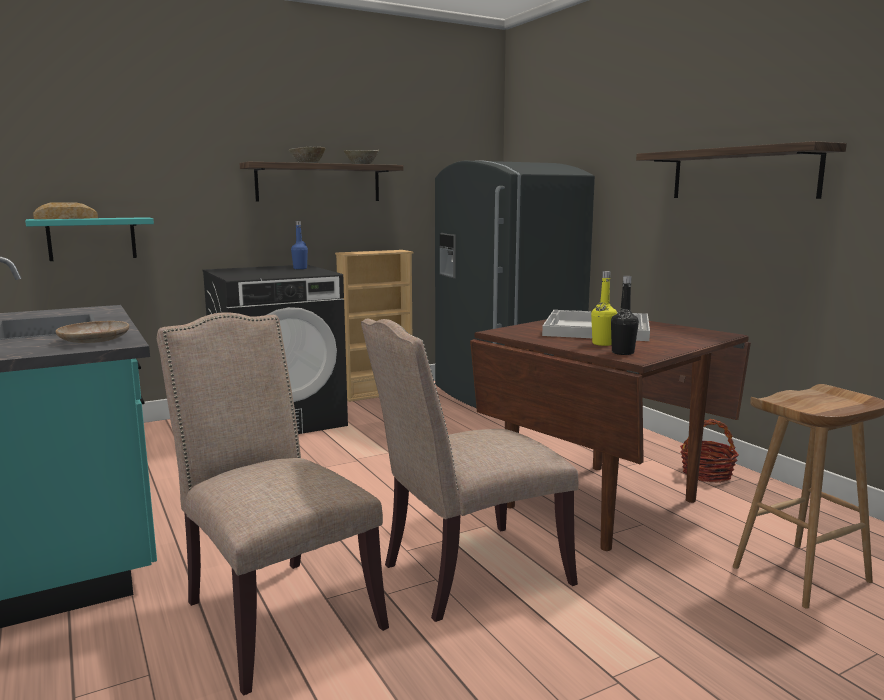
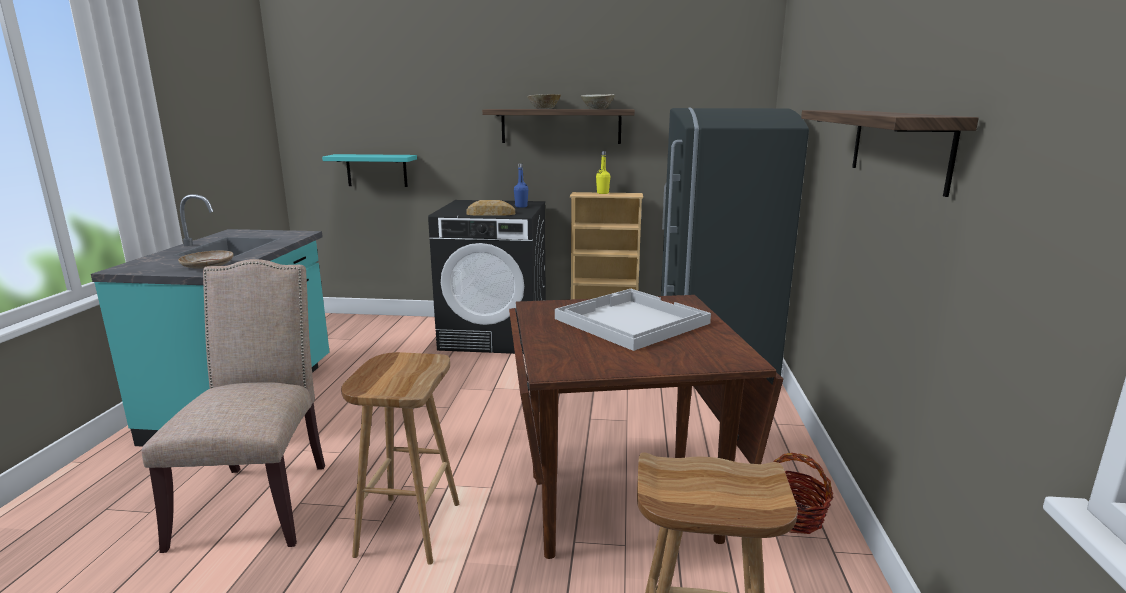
camera: 35 degrees right, 5 degrees up
(66, 218) = (355, 155): bread -> bread (491, 214)
(468, 574) = (408, 527): beige chair -> brown stool
(602, 343) = (577, 343): yellow bottle -> yellow bottle (602, 193)
(622, 353) = (560, 360): black bottle -> none

